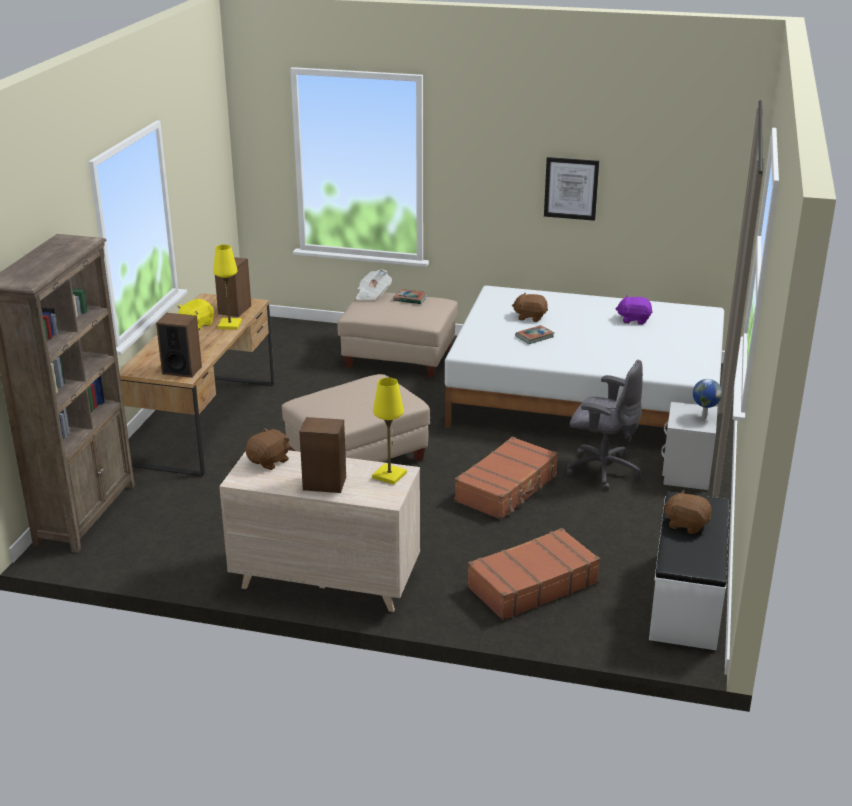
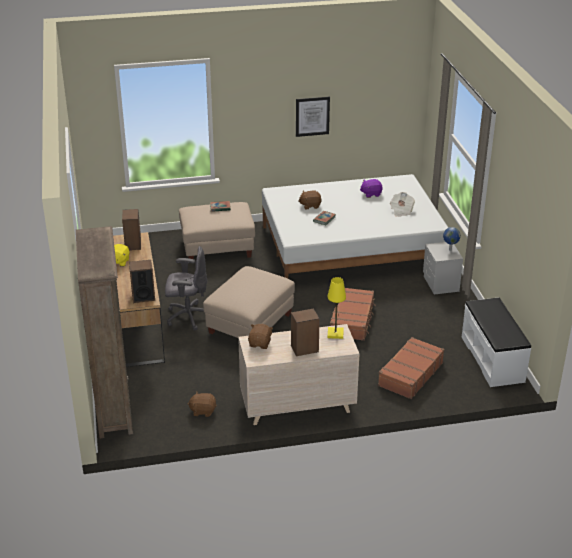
camera: 25 degrees left, 5 degrees up
(230, 325) = (141, 257): yellow table lamp -> none
(372, 295) = (193, 210): newspaper -> newspaper (401, 211)
(602, 469) = (394, 293): grey office chair -> grey office chair (187, 316)
(686, 524) = (490, 318): brown plush toy -> brown plush toy (203, 411)

